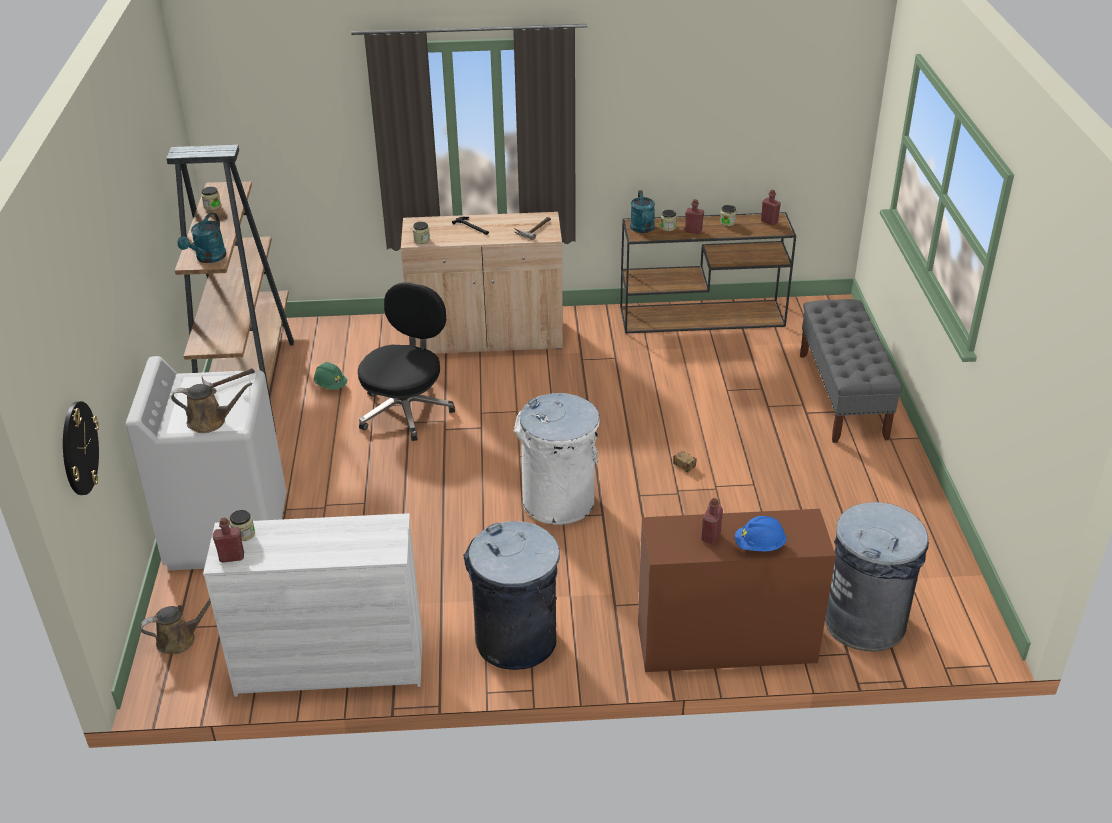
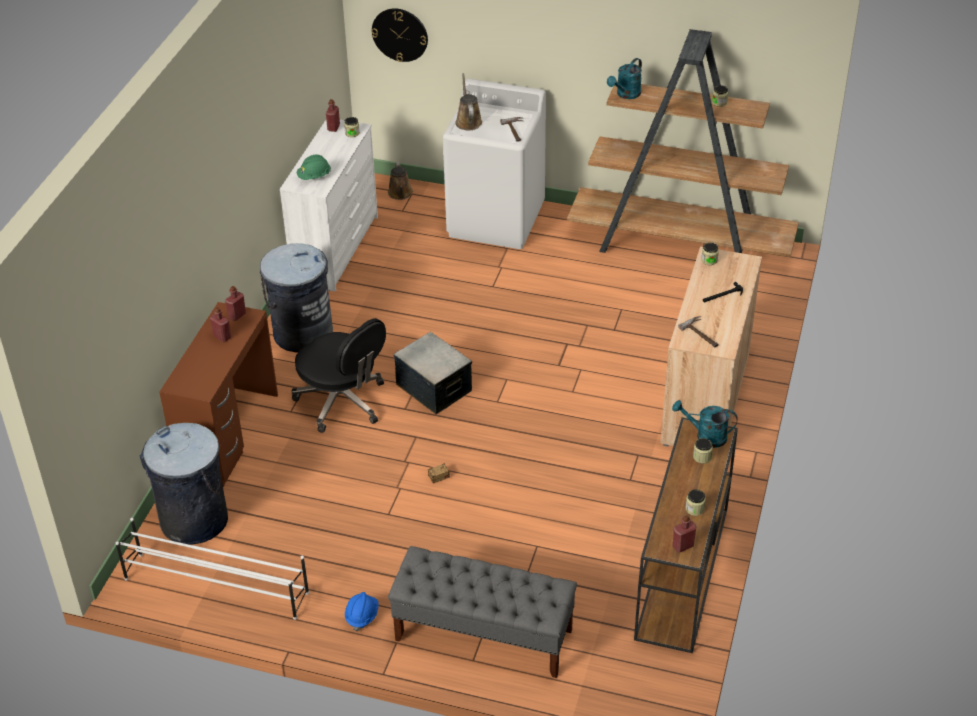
camera: 110 degrees right, 5 degrees up
(208, 258) = (626, 95): turquoise watering can -> turquoise watering can turned 90 degrees counterclockwise
(210, 421) = (468, 121): brown watering can -> brown watering can turned 150 degrees clockwise
(331, 385) = (664, 289): green hard hat -> green hard hat (314, 177)
(406, 410) = (606, 327): black office chair -> black office chair (343, 402)
(558, 502) = (434, 388): white trash can -> storage box
(693, 231) = (685, 474): red bottle -> red bottle (237, 315)
(759, 546) = (196, 357): blue hard hat -> blue hard hat (362, 616)
(929, 572) = (215, 585): none -> white shoe rack

